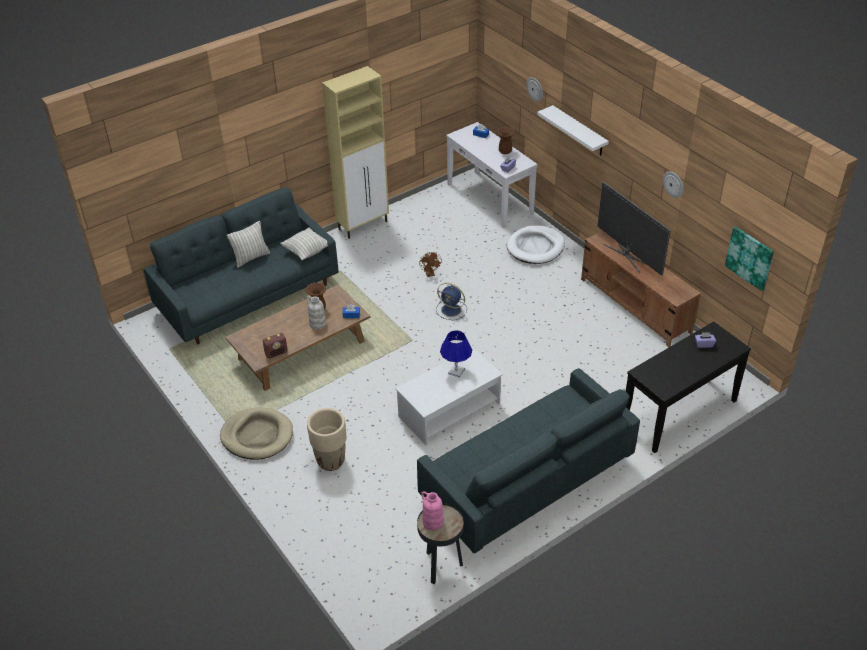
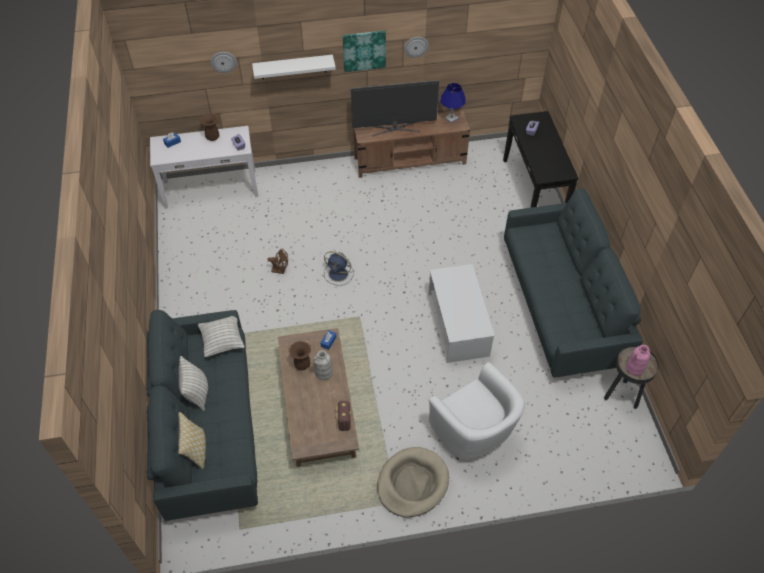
camera: 65 degrees left, 10 degrees up
(201, 278) = (196, 450): none -> pillow
(330, 461) = (474, 433): beige planter -> white armchair
(363, 225) = (172, 293): beige cabinet -> none
(452, 310) = (339, 274): blue fan -> blue fan turned 60 degrees clockwise
(456, 371) = (452, 292): blue table lamp -> blue table lamp (451, 118)
(535, 247) = (299, 187): white dog bed -> none
(749, 258) = (503, 55): picture -> picture (364, 50)

